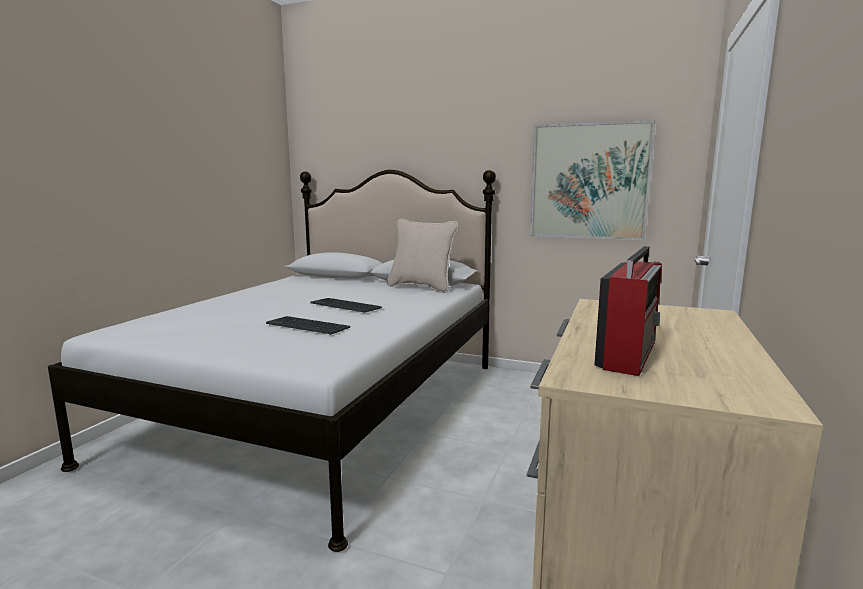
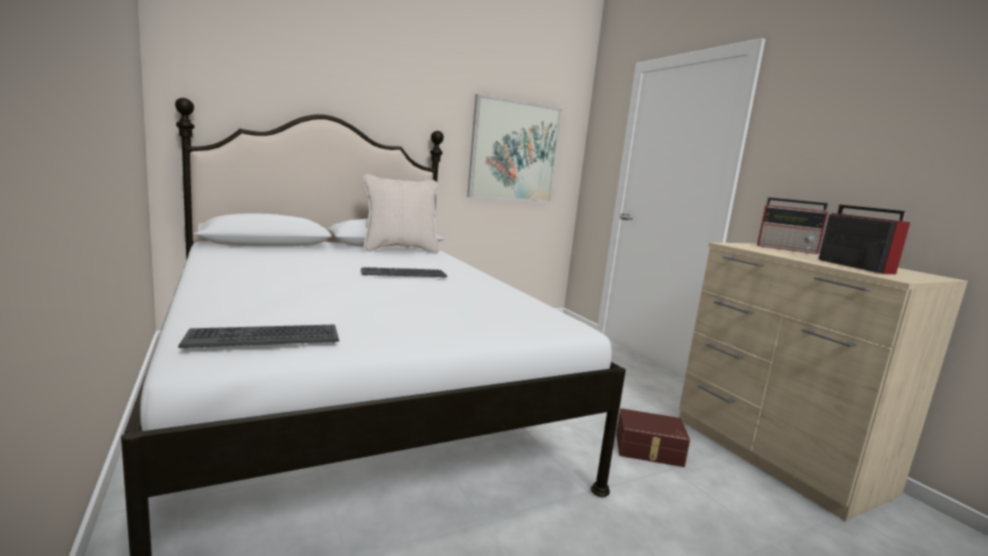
camera: 50 degrees left, 0 degrees up
(308, 326) = (441, 296): keyboard -> keyboard (264, 337)
(461, 547) = (649, 450): none -> brown storage box
(699, 320) = (787, 249): none -> radio

